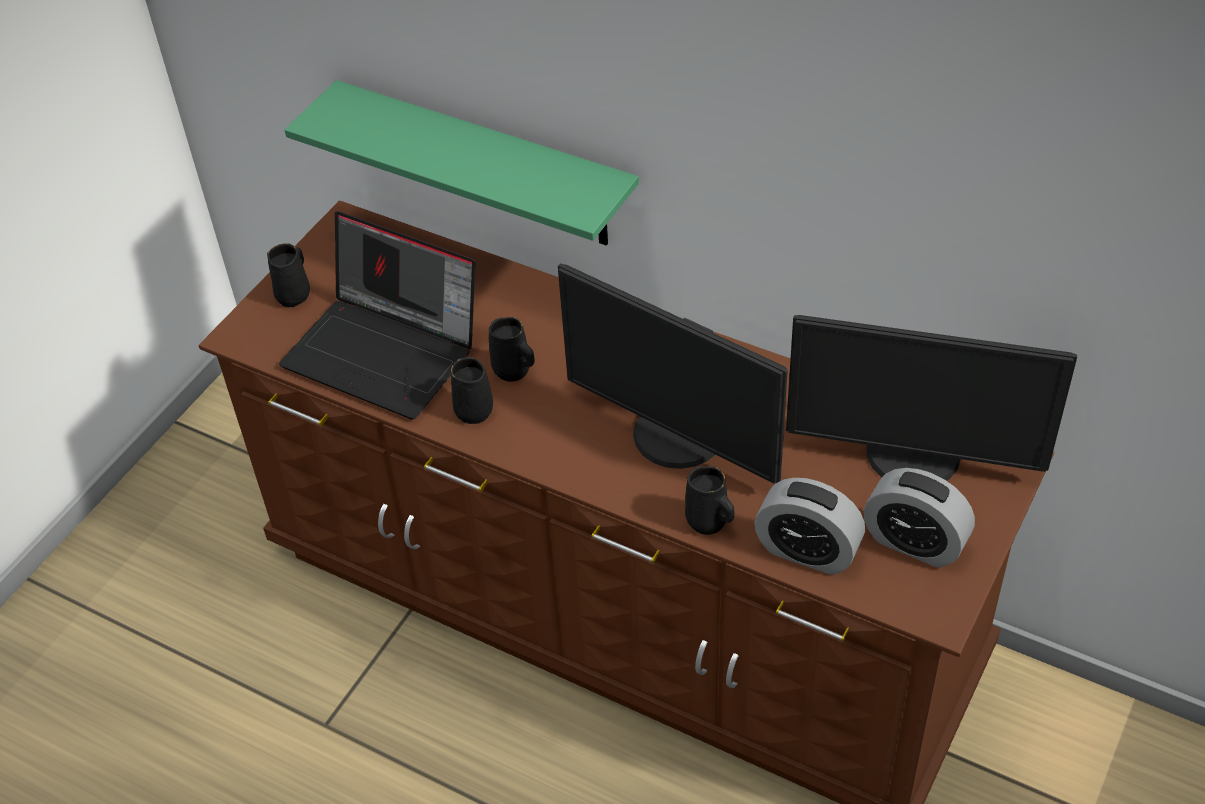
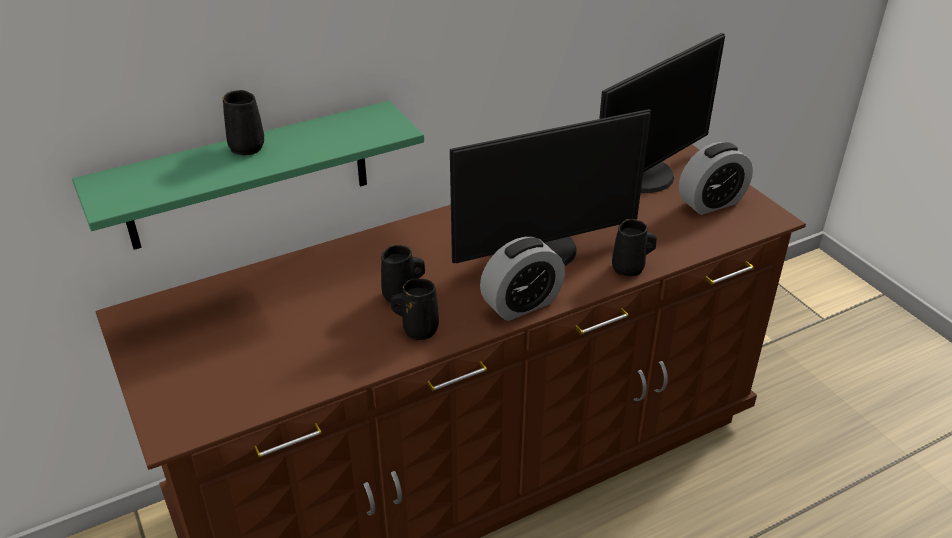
camera: 60 degrees left, 10 degrees down
(294, 294) = (169, 378): black mug -> black mug (246, 146)
(387, 352) = (304, 350): laptop -> none
(807, 551) = (686, 241): alarm clock -> alarm clock (521, 304)

